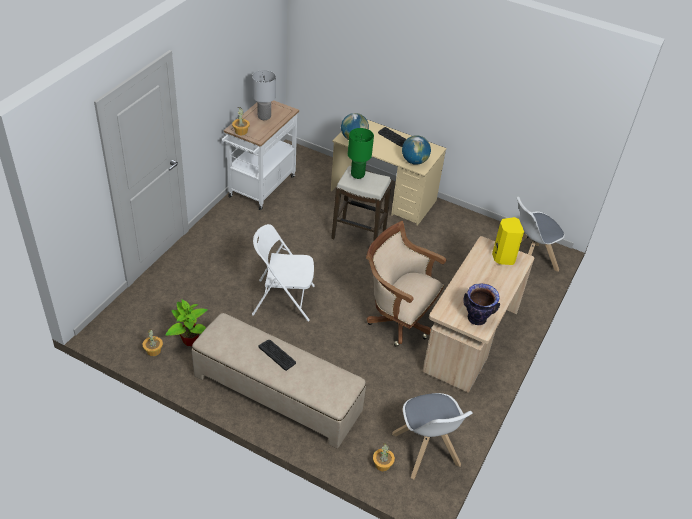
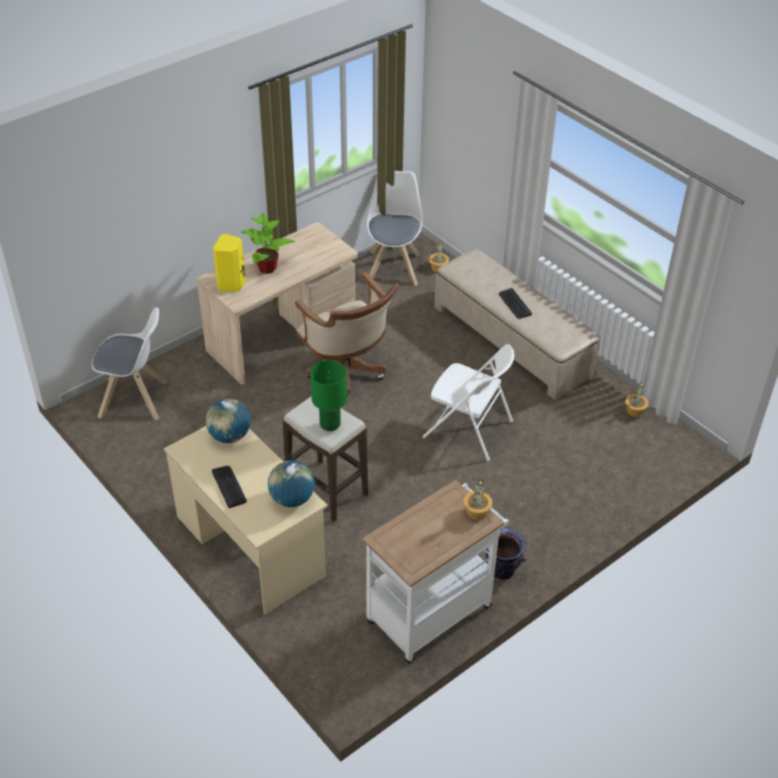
camera: 155 degrees left, 0 degrees up
(190, 340) = (591, 411): potted plant -> potted plant (267, 268)
(264, 118) = (428, 532): grey table lamp -> none
(476, 319) = (312, 239): vase -> vase (502, 571)

